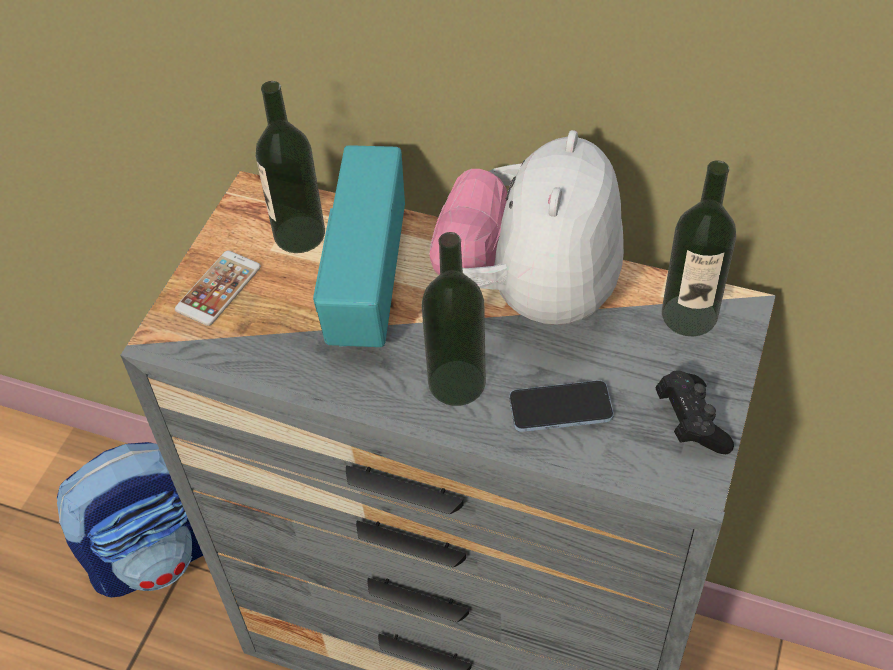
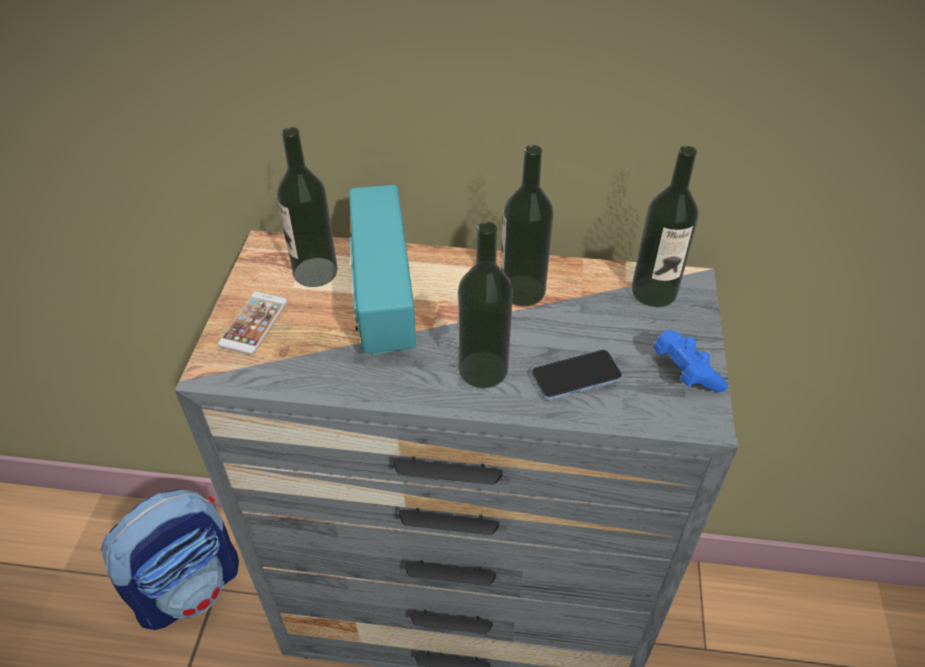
camera: 15 degrees left, 5 degrees down
(531, 291) = (522, 290): plush toy -> bottle
(690, 422) = (684, 371): black game controller -> blue game controller

